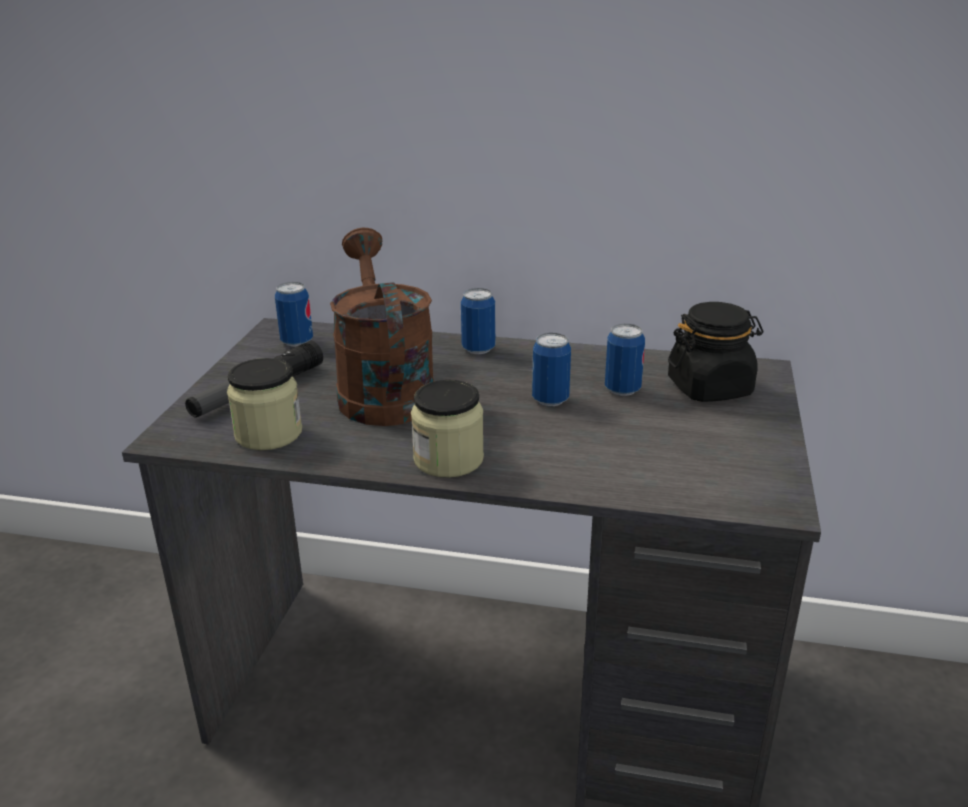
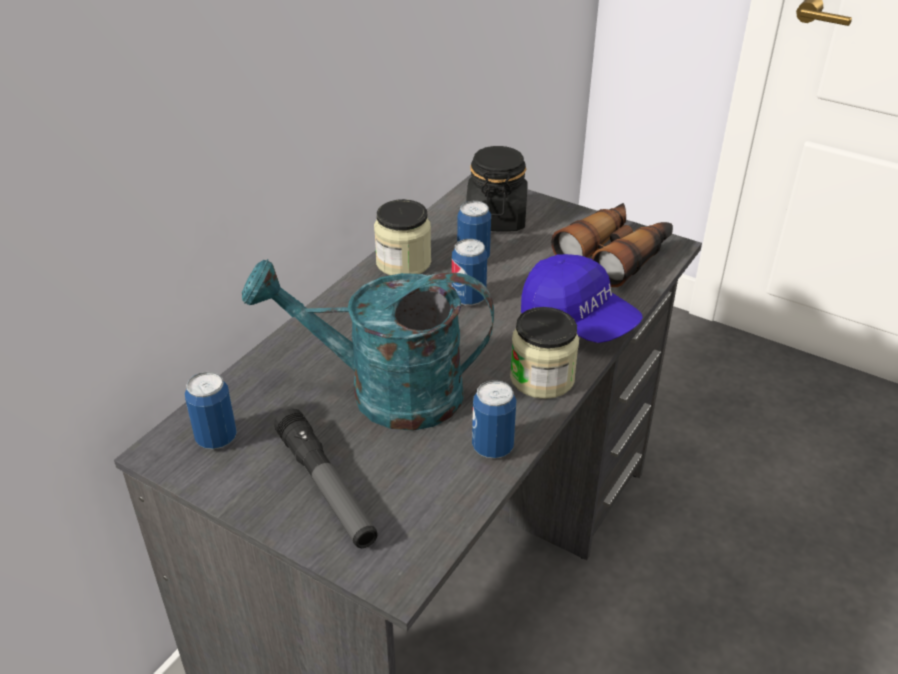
camera: 70 degrees left, 10 degrees up
(268, 434) = (433, 490): jar -> jar (403, 262)
(382, 390) = (385, 393): brown watering can -> turquoise watering can
(478, 349) = (339, 313): can -> can (492, 447)
(562, 465) = (578, 320): none -> blue cap
(717, 469) = (615, 254): none -> binoculars

